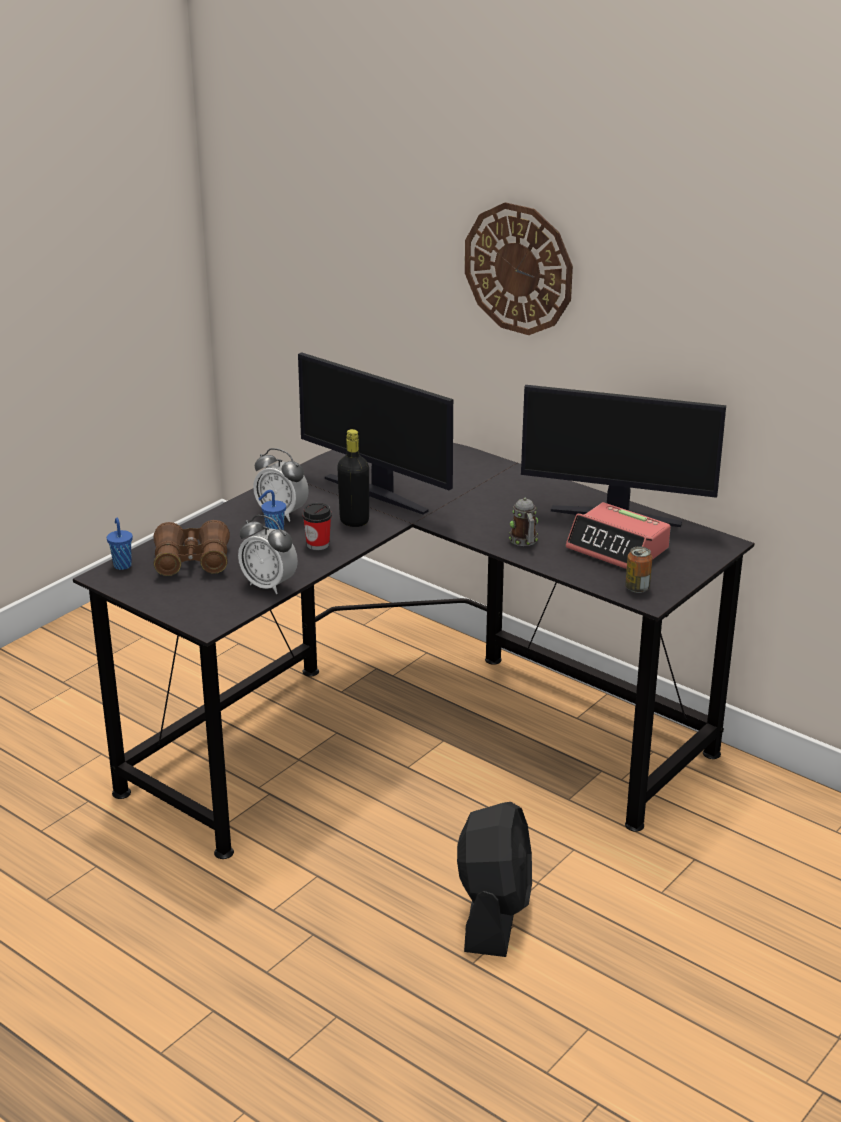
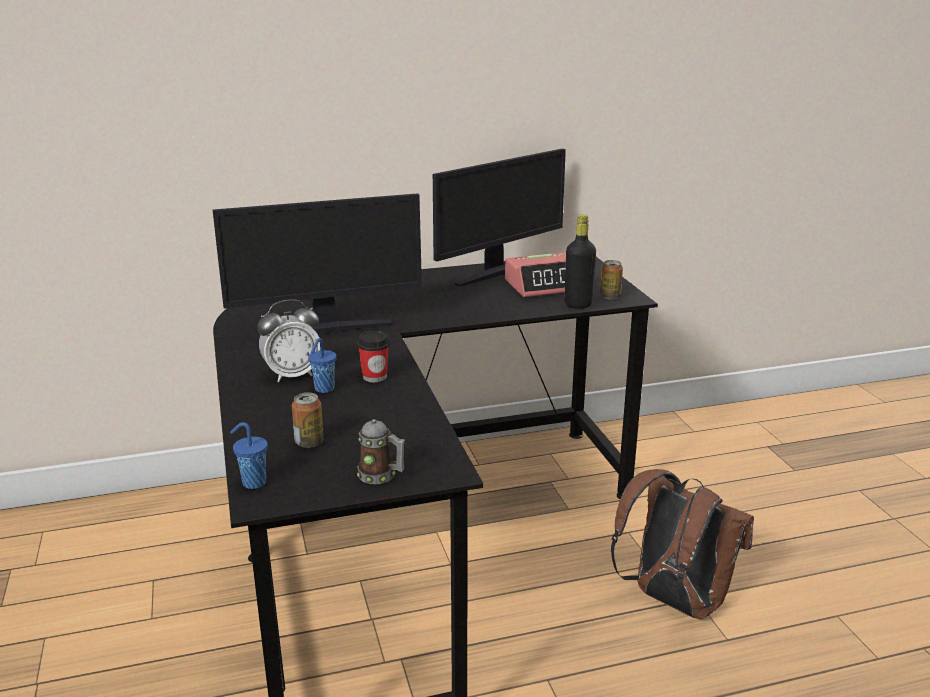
camera: 55 degrees left, 5 degrees down
(192, 561) = (309, 442): brown binoculars -> can
(269, 585) = (415, 419): alarm clock -> none
(354, 521) = (358, 351): black bottle -> black bottle (578, 305)
(493, 912) = (673, 601): black fan -> brown backpack
(519, 268) = (343, 88): wall clock -> none
(524, 542) = (492, 307): mug -> mug (381, 476)

